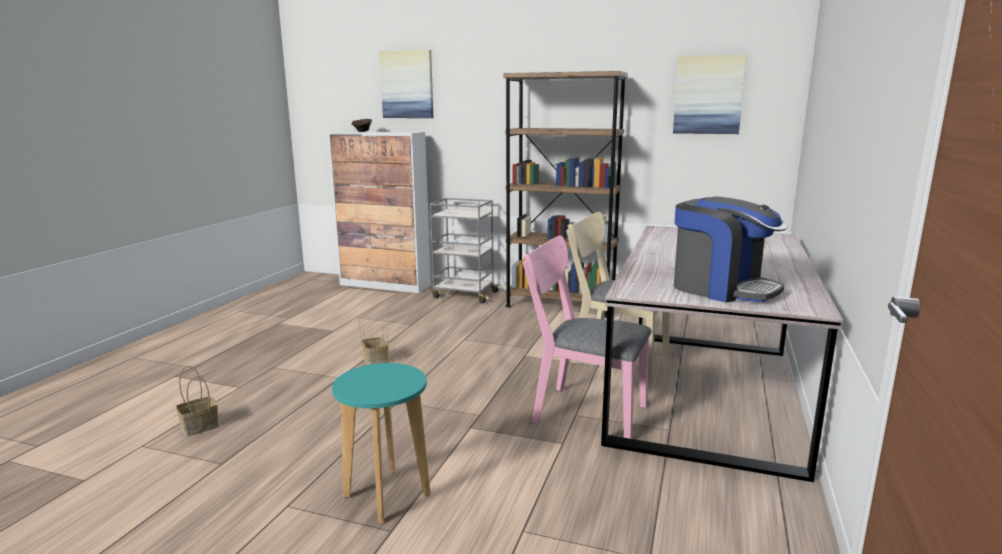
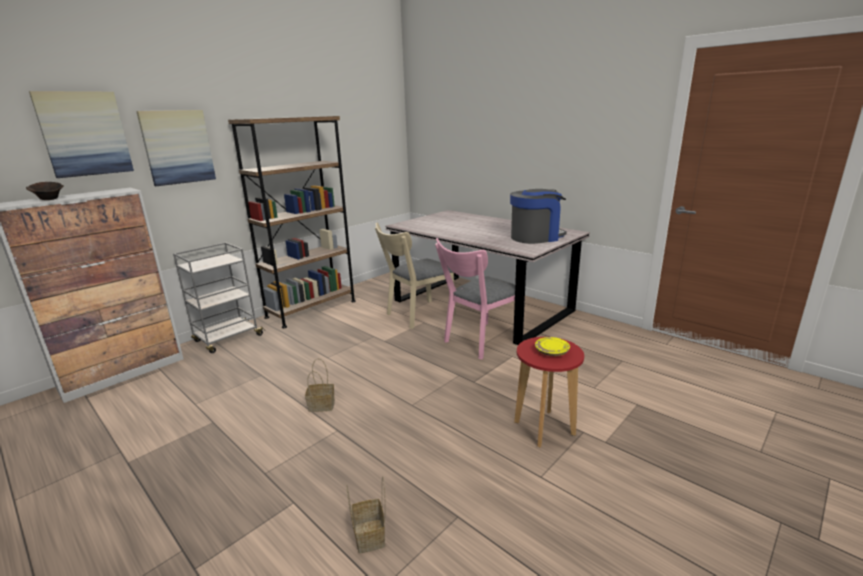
camera: 65 degrees left, 5 degrees up
(377, 382) = (551, 352): none -> yellow plate
(386, 495) = (544, 428): turquoise stool -> red stool
(708, 95) = (362, 131): picture -> picture (177, 147)

